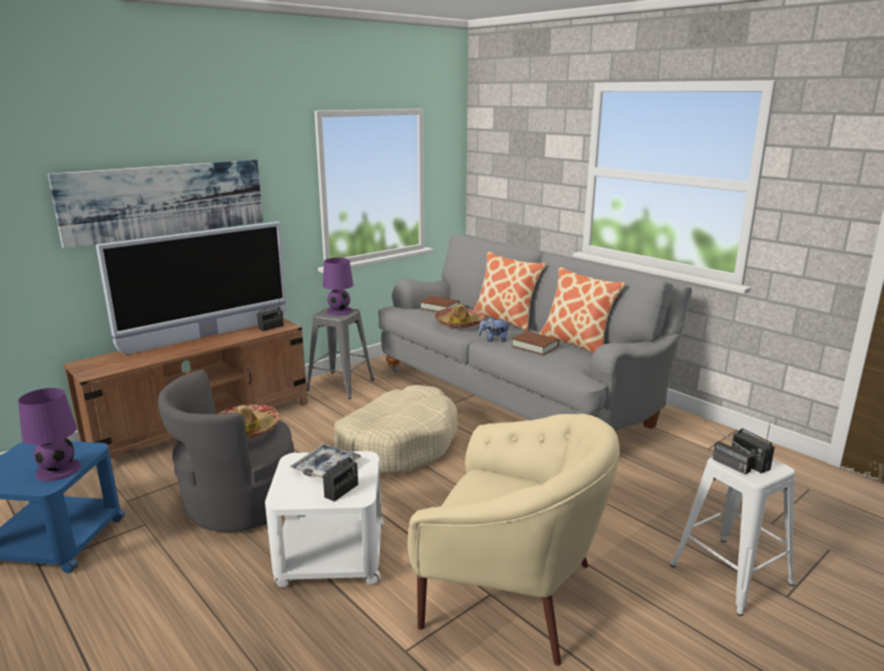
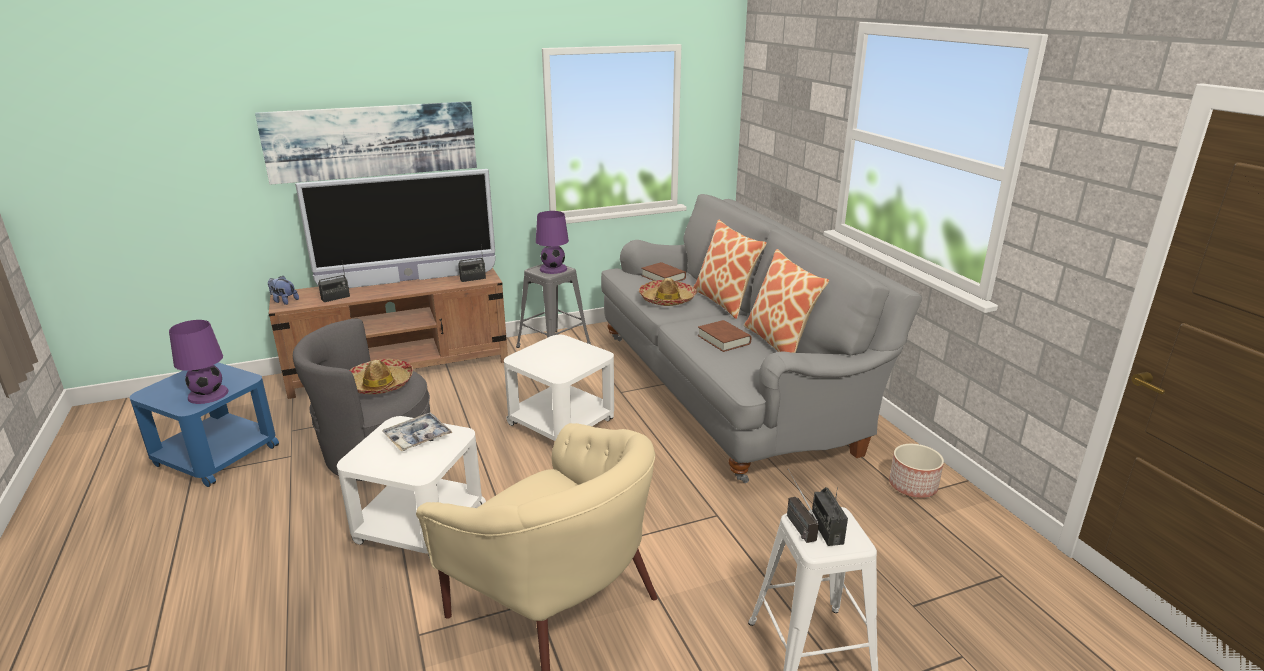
camera: 20 degrees right, 5 degrees up
(341, 491) = (411, 464): radio -> radio (335, 298)
(397, 445) = (562, 422): beige dog bed -> white side table
(494, 340) = (687, 324): plush toy -> plush toy (284, 301)
(705, 441) = (913, 486): none -> planter

